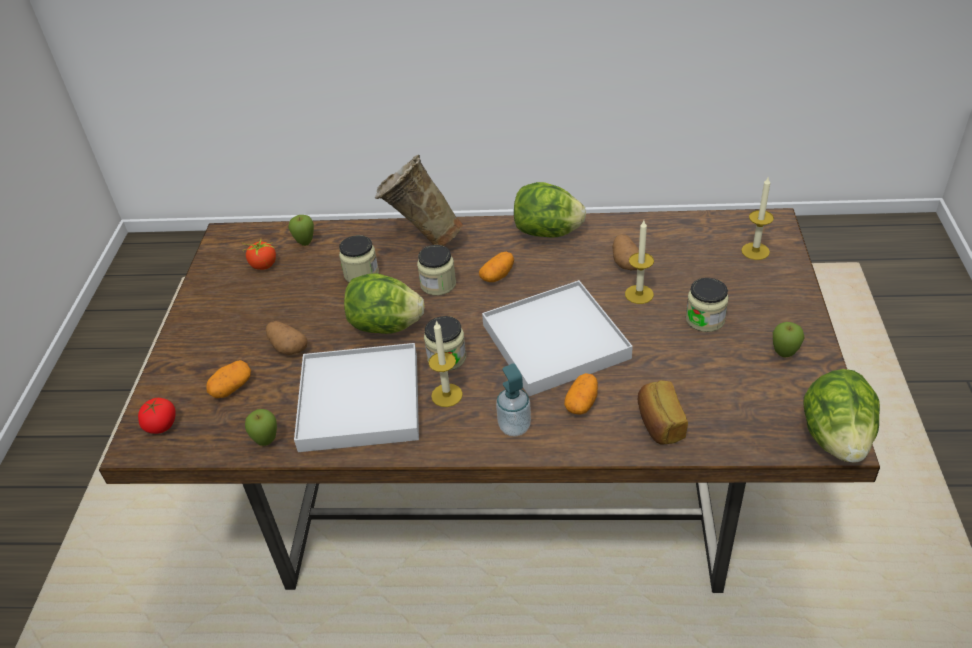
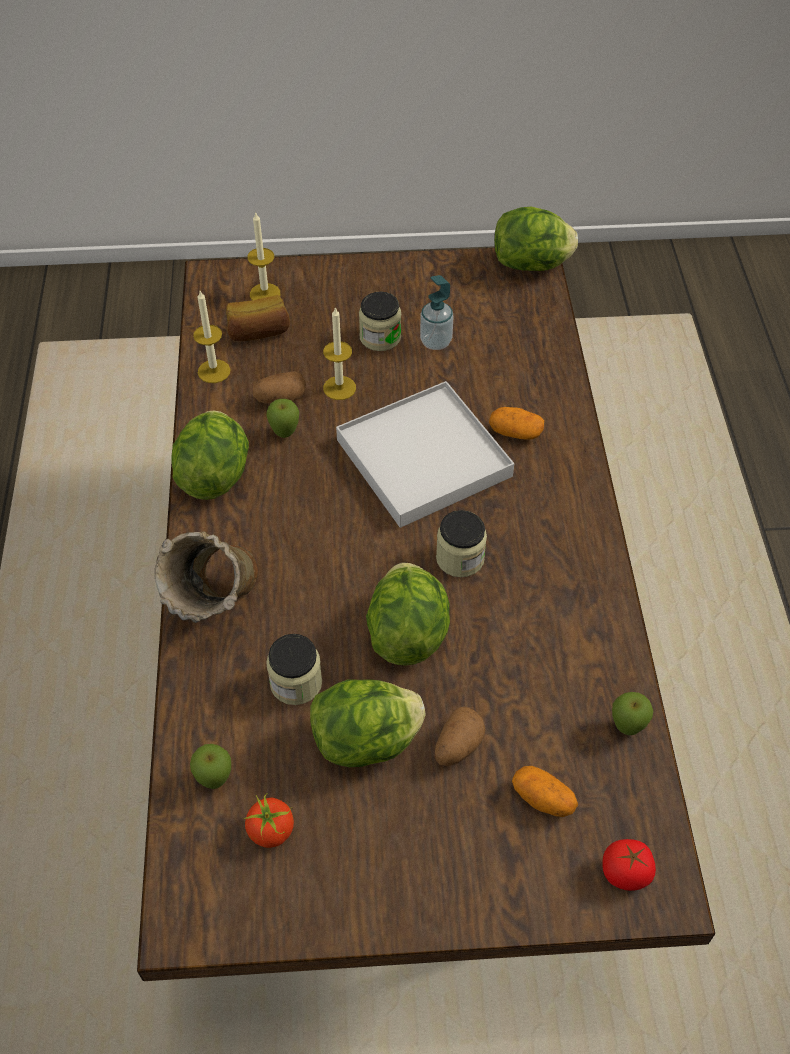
camera: 100 degrees left, 10 degrees up
(307, 305) = (367, 740): none -> lettuce
(360, 401) = (544, 637): white tray -> none
(438, 284) = (320, 584): jar -> none
(447, 395) = (521, 551): candle -> candle (214, 371)
(497, 275) = (303, 521): potato -> none
(514, 427) = (558, 486): soap dispenser -> soap dispenser (436, 342)
(659, 423) = (534, 375): bread -> bread (258, 332)
(784, 354) = (429, 286): apple -> apple (285, 434)

